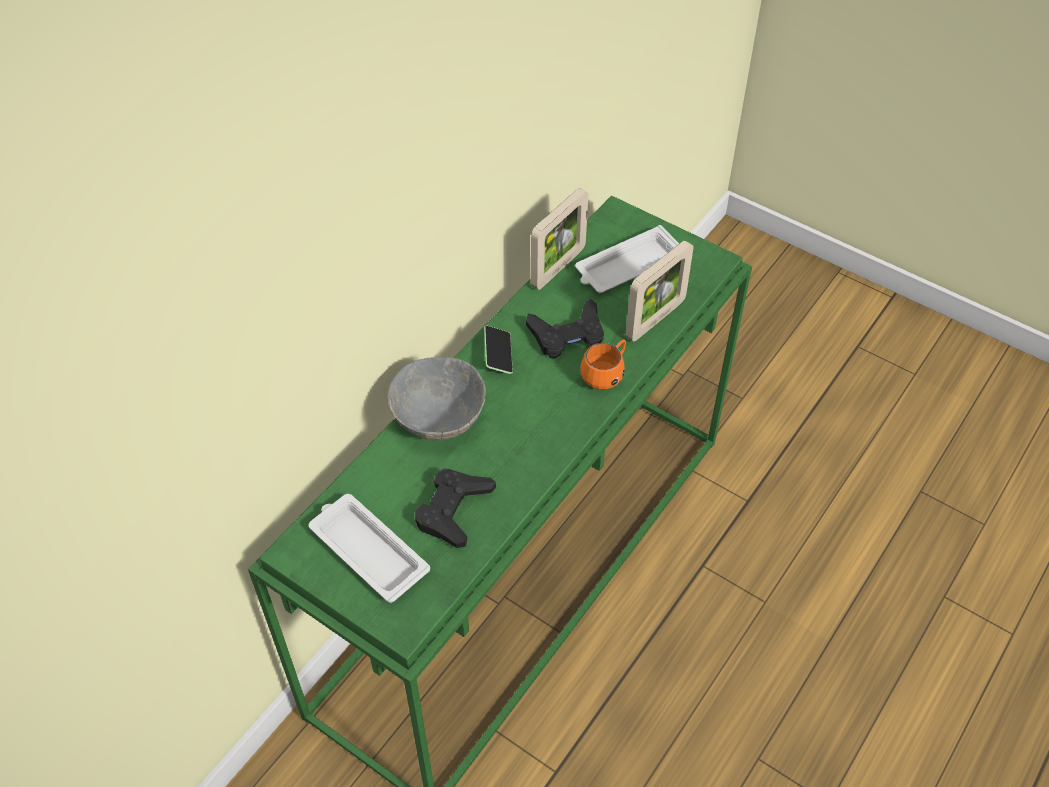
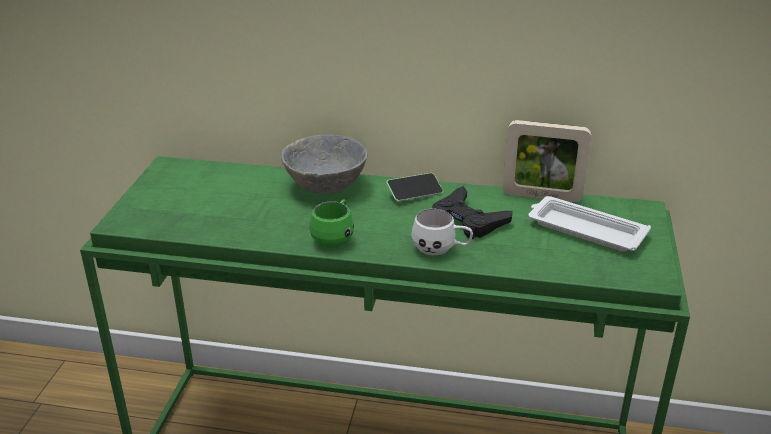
camera: 65 degrees right, 20 degrees down
(367, 550) = (182, 191): white tray -> none
(453, 510) = (239, 215): black game controller -> none
(541, 444) = (335, 237): none -> green mug
(606, 374) = (441, 250): orange mug -> white mug
(655, 319) = (535, 260): picture frame -> none

